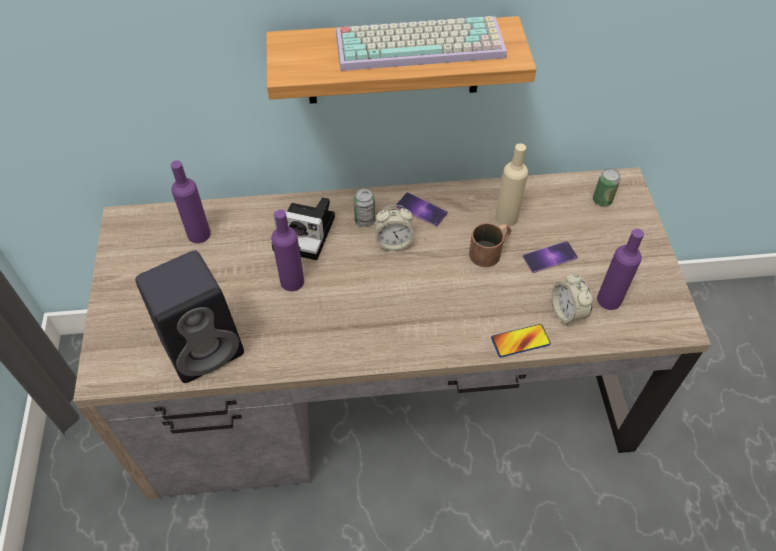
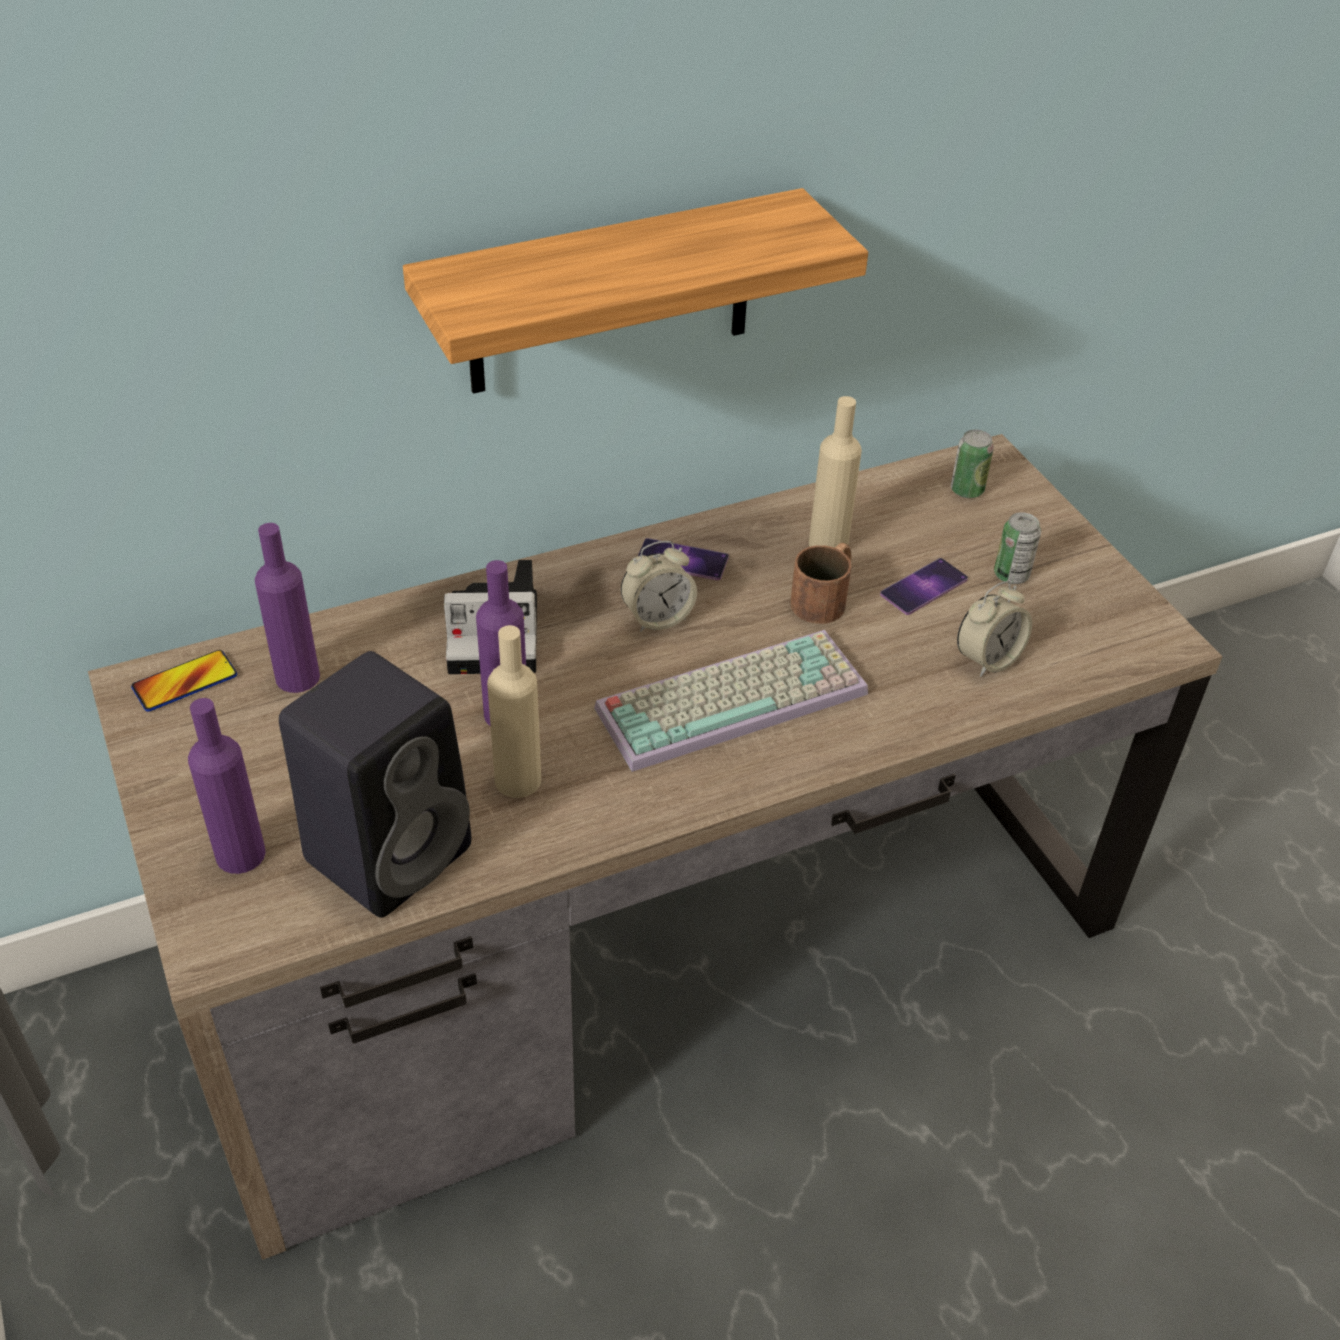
camera: 20 degrees left, 10 degrees down
(282, 321) = (518, 780): none -> beige bottle
(364, 220) = (592, 595): can -> can (1011, 575)
(421, 43) = (672, 243): keyboard -> keyboard (733, 697)
(520, 341) = (934, 717): phone -> phone (185, 682)
(567, 312) = (988, 659): alarm clock -> alarm clock turned 90 degrees counterclockwise
(609, 299) = (1043, 627): purple bottle -> purple bottle (240, 854)

